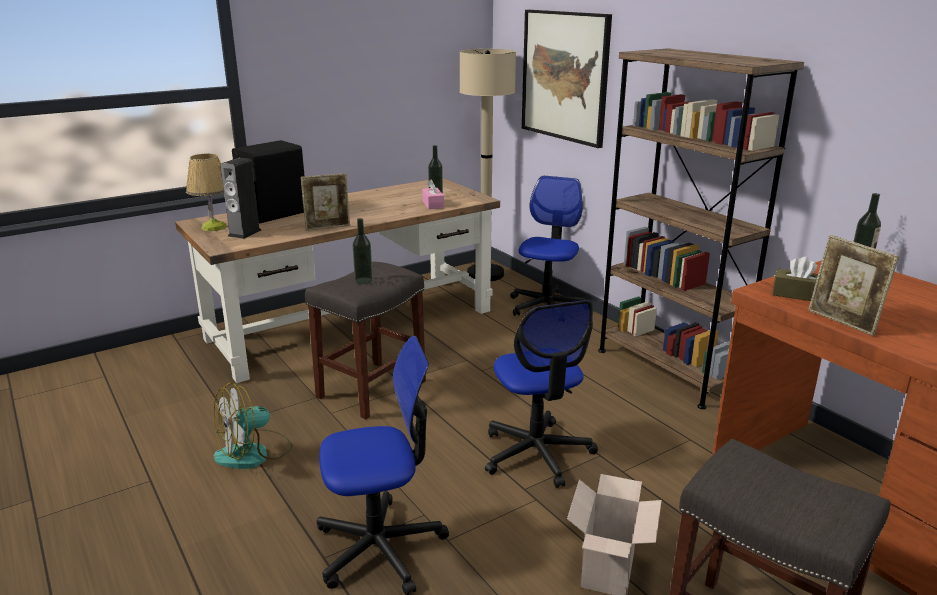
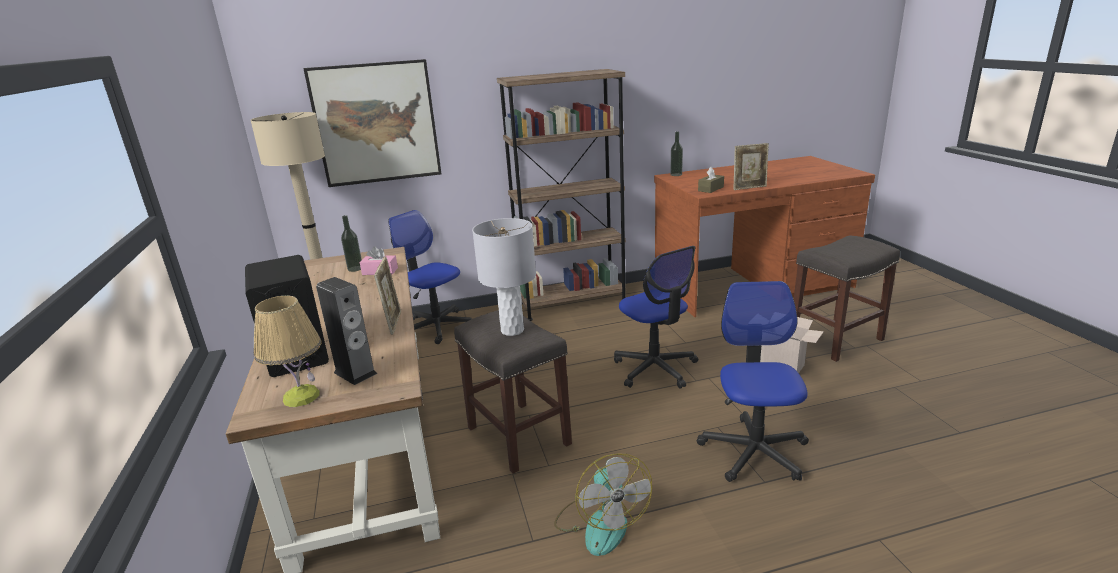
camera: 70 degrees left, 0 degrees up
(363, 281) = (512, 330): bottle -> grey table lamp
(537, 453) = (655, 368): office chair -> office chair turned 60 degrees clockwise

